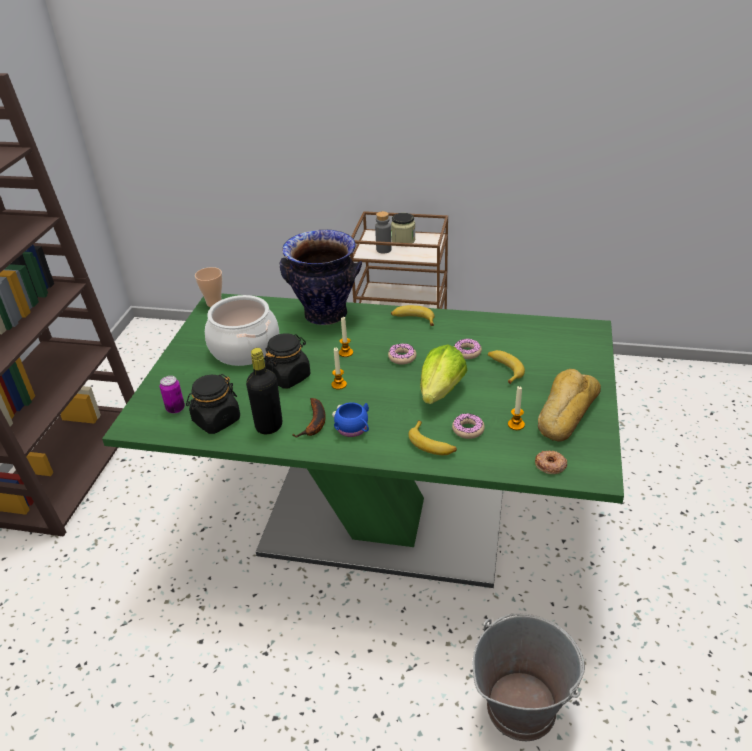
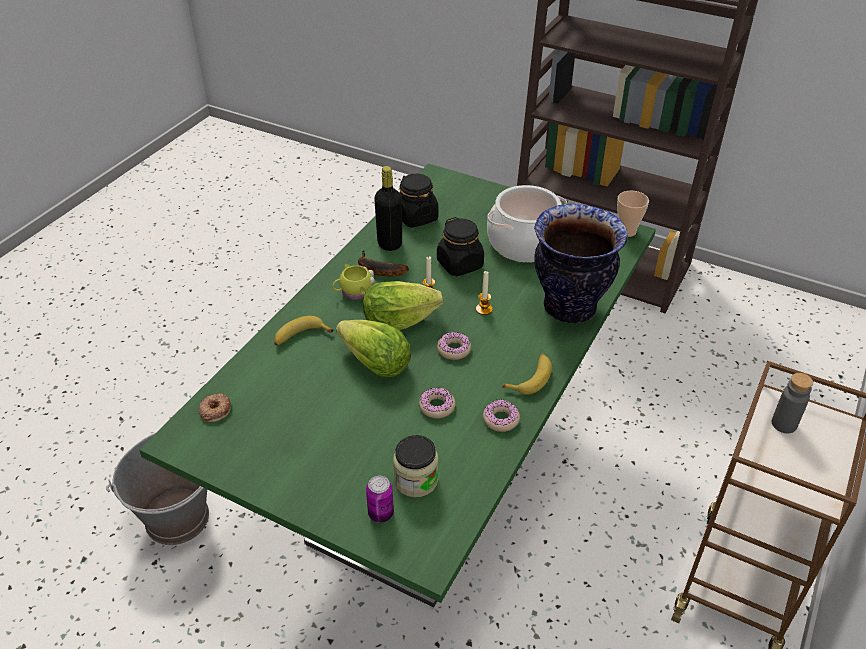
camera: 105 degrees right, 5 degrees up
(175, 409) = (446, 198): can -> can (381, 514)
(353, 429) = (354, 292): blue mug -> yellow mug
(383, 392) = (398, 322): none -> lettuce
(403, 240) = (816, 455): jar -> jar (416, 480)
(468, 430) = (304, 367): donut -> donut (501, 419)
(504, 369) = (386, 429): banana -> none
(516, 425) = (287, 405): candle -> none
(565, 412) = (281, 454): bread -> none

